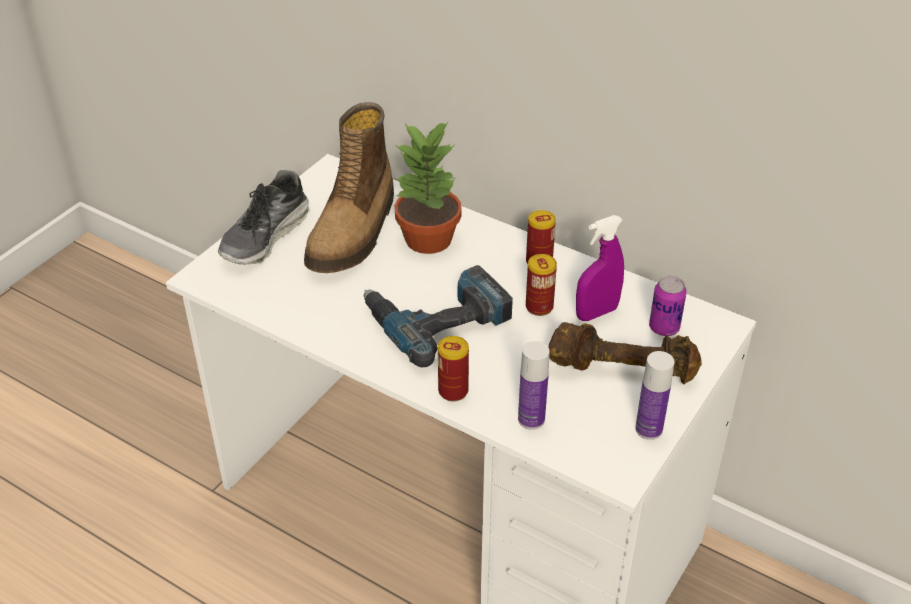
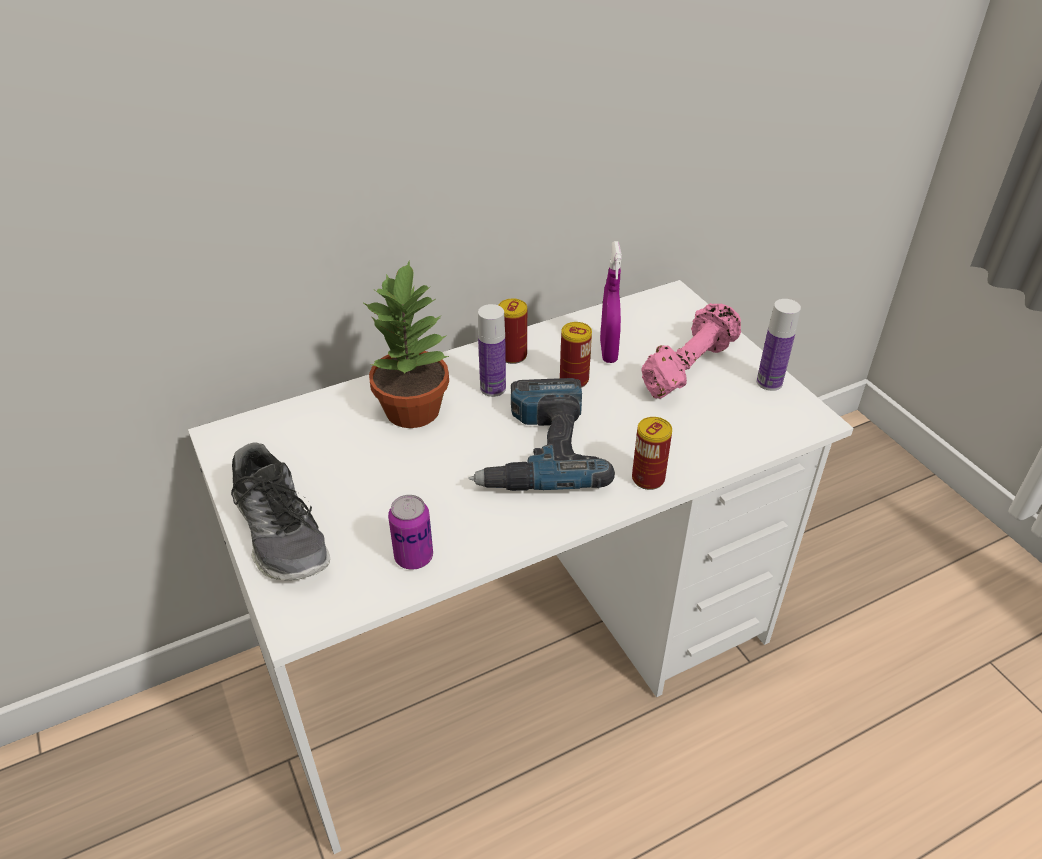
camera: 60 degrees left, 0 degrees up
(354, 232) = (348, 458): boot -> none
(531, 419) = (717, 443): bottle -> bottle (493, 388)
(621, 368) = (687, 366): brown dumbbell -> pink dumbbell
(664, 328) = (654, 325): can -> can (413, 557)

